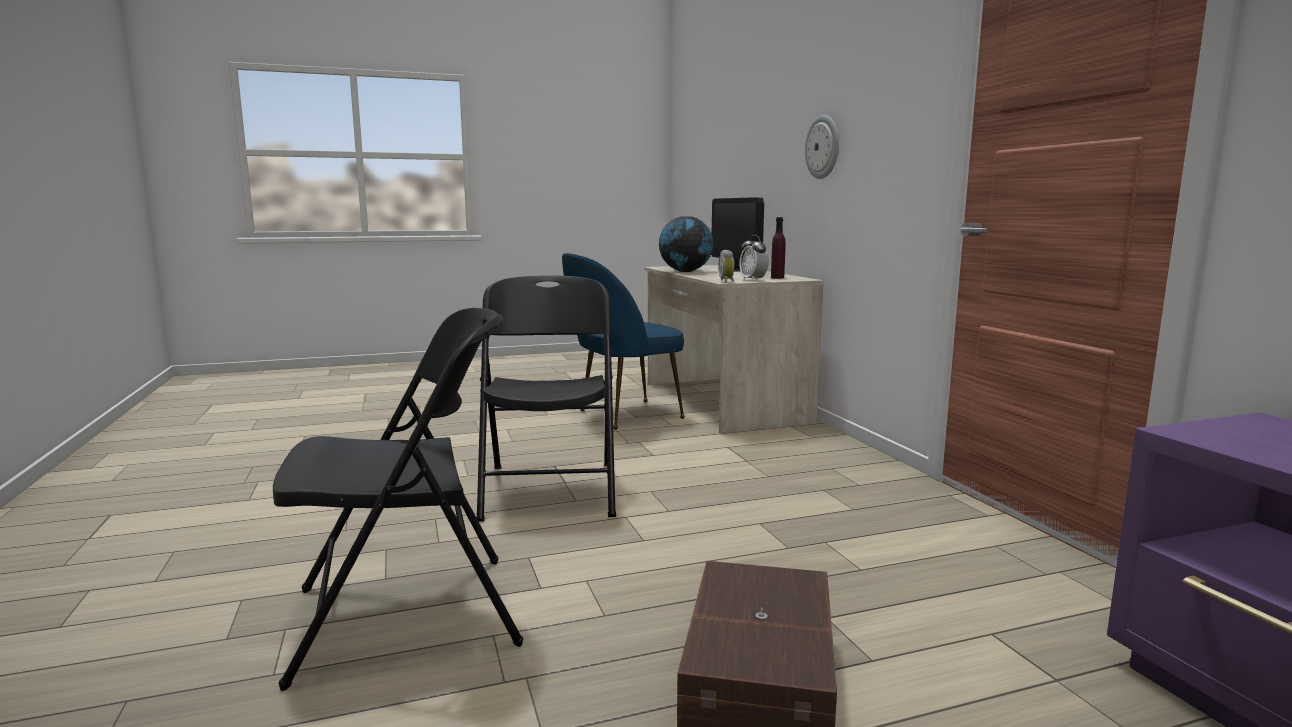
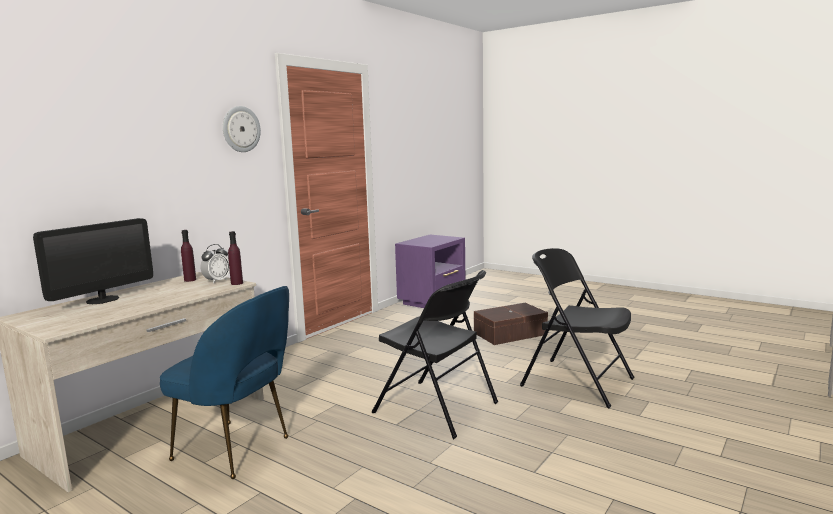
camera: 125 degrees left, 0 degrees up
(550, 490) = (435, 408): black chair -> black chair turned 105 degrees counterclockwise
(686, 271) = (130, 309): globe -> none
(727, 281) = (237, 283): alarm clock -> purple bottle
(823, 147) = (166, 171): wall clock -> wall clock (241, 129)

